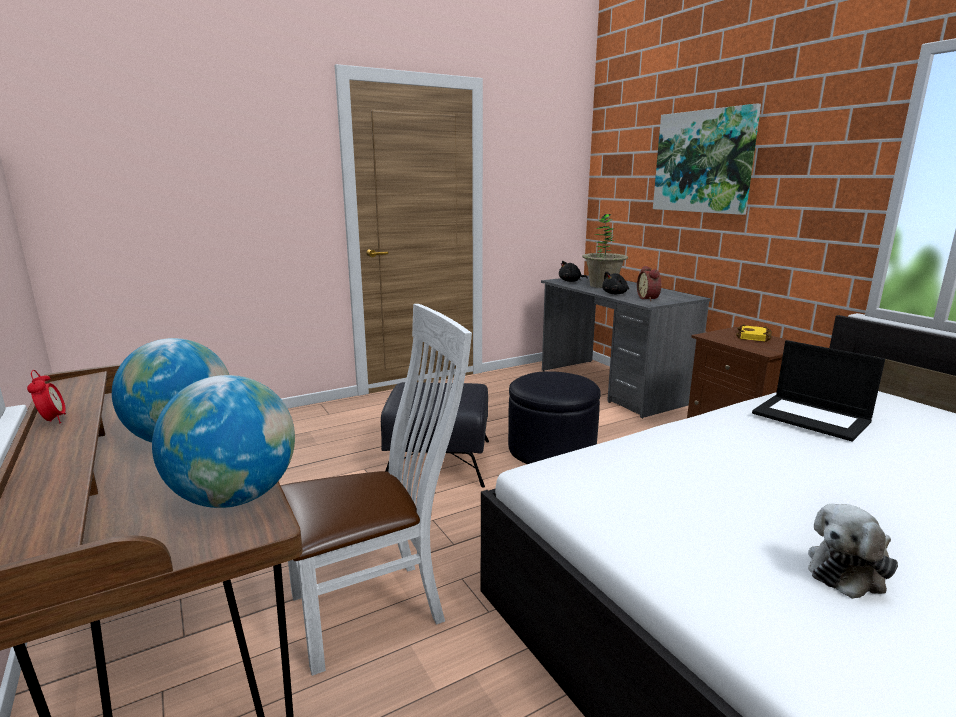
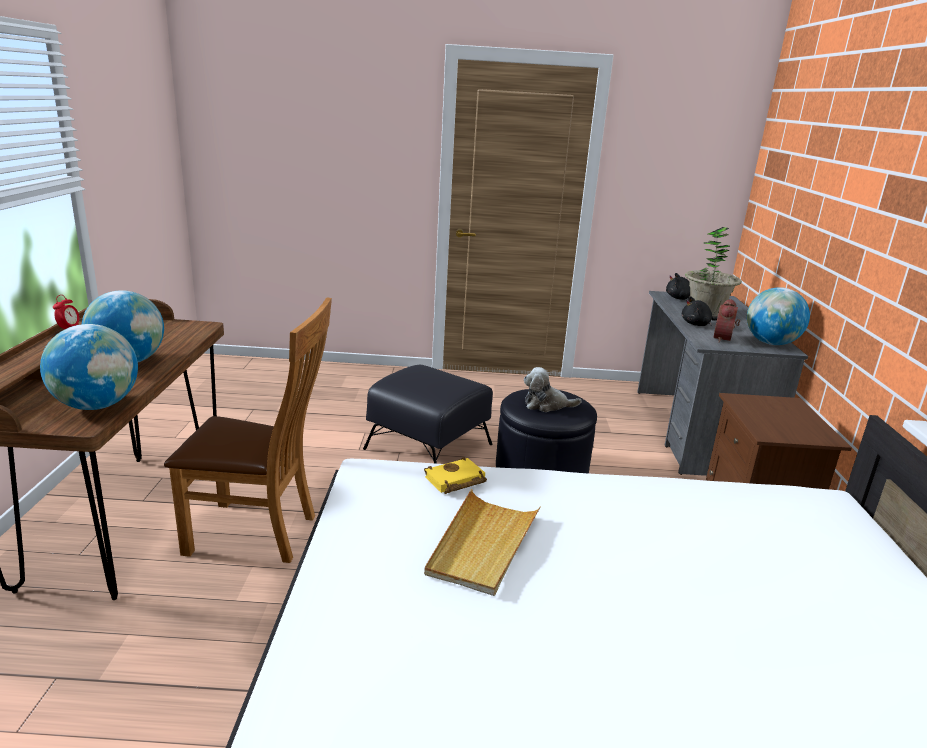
camera: 30 degrees right, 5 degrees up
(377, 607) = (260, 533): white chair -> brown chair
(678, 295) = (771, 343): none -> globe
(703, 162) = (839, 180): picture -> none
(735, 495) = (483, 544): none -> beige tray
(754, 337) = (794, 415): yellow book -> yellow book (454, 481)
(812, 417) = (705, 516): laptop -> none
(849, 570) = (462, 630): plush toy -> plush toy (546, 405)

